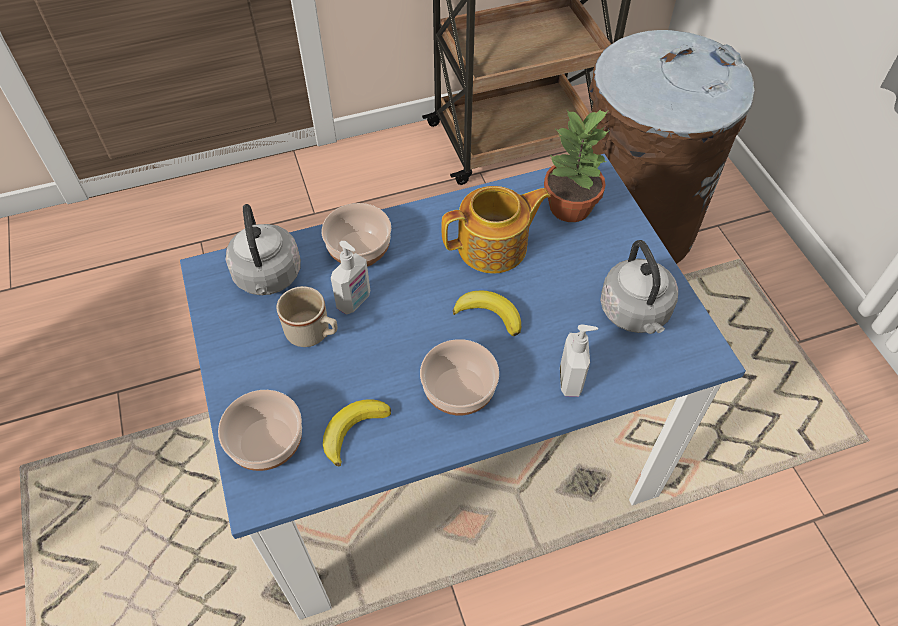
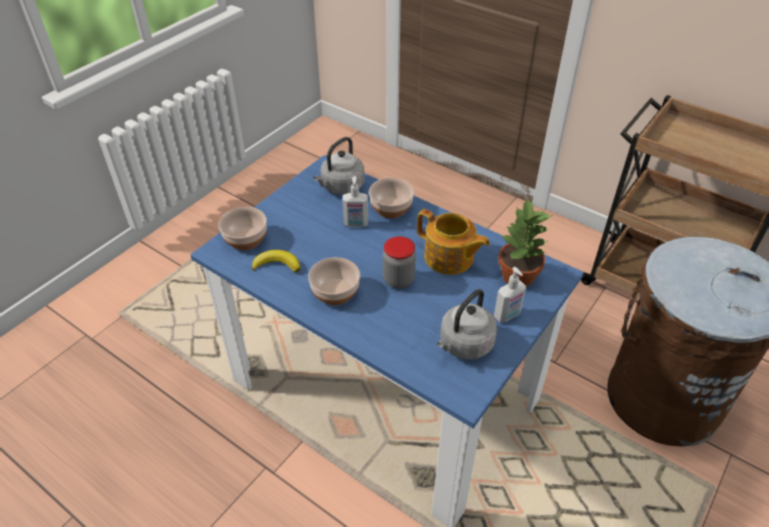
camera: 55 degrees right, 10 degrees down
(313, 334) = (322, 220): beige mug -> none
(489, 314) = (398, 279): banana -> jar
(571, 380) = (385, 337): soap dispenser -> soap dispenser (507, 315)

